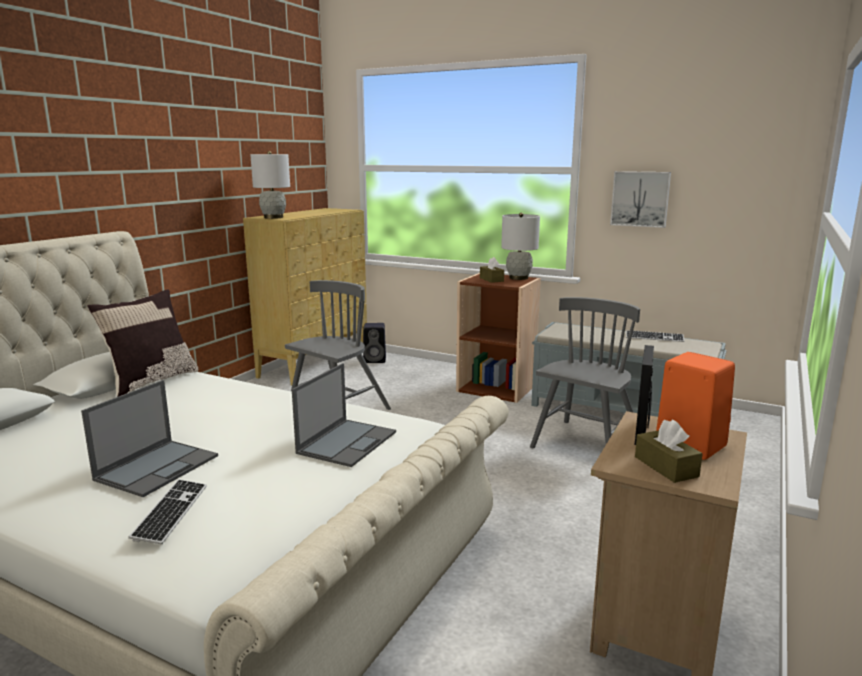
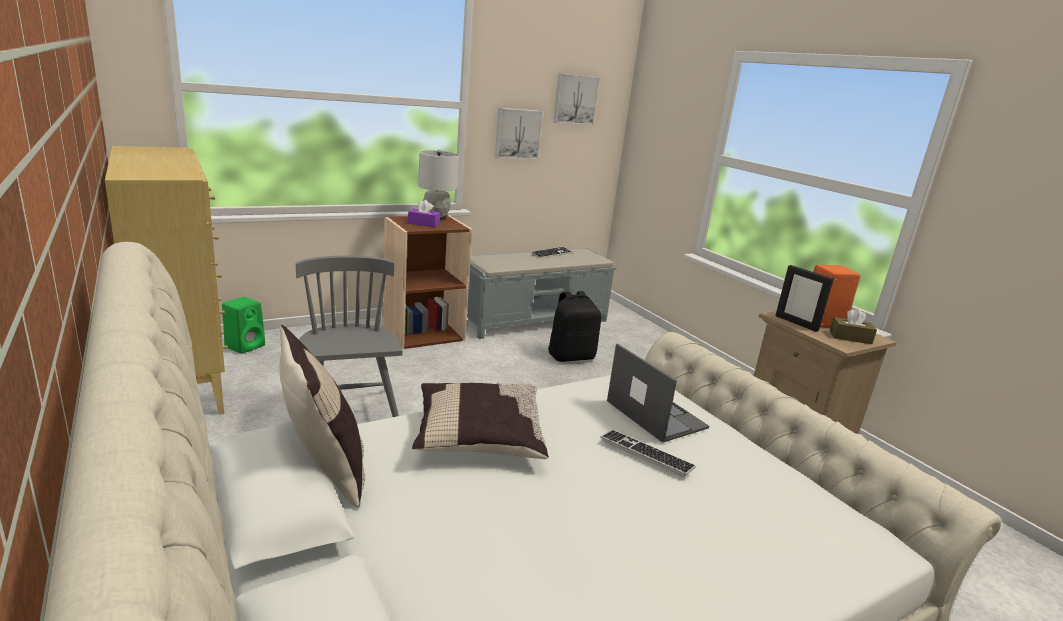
camera: 60 degrees left, 5 degrees up
(158, 467) = (645, 521): laptop -> none
(171, 512) = (763, 535): keyboard -> keyboard (646, 454)
(232, 401) = (479, 436): none -> pillow
(273, 217) = (157, 175): white table lamp -> none
(375, 360) = (245, 346): black speaker -> green speaker
(491, 279) = (423, 224): brown tissue box -> purple tissue box
(584, 446) = (571, 356): grey chair -> black backpack
(724, 156) = (575, 99): none -> picture

